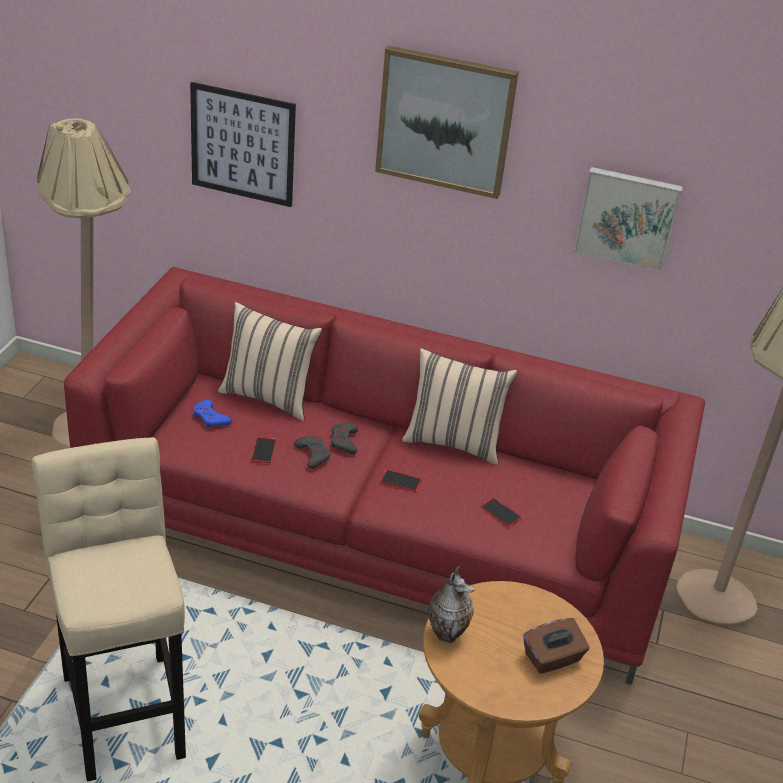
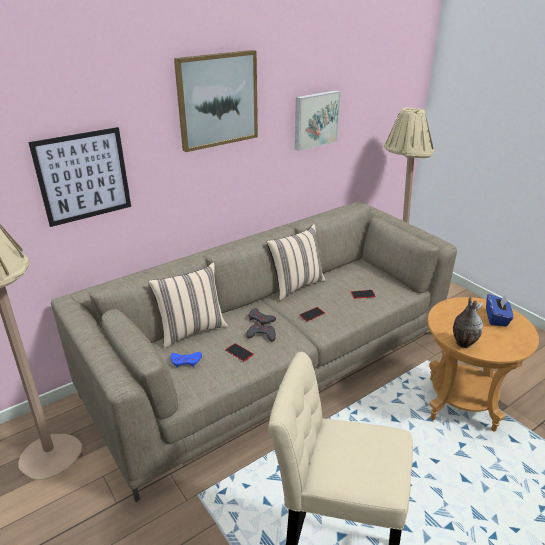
camera: 50 degrees left, 5 degrees down
(378, 527) = (272, 363): red sofa -> beige sofa
(552, 659) = (496, 318): brown tissue box -> blue tissue box

